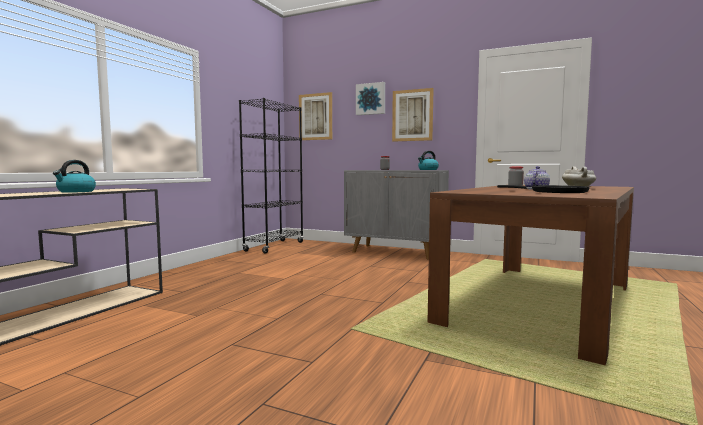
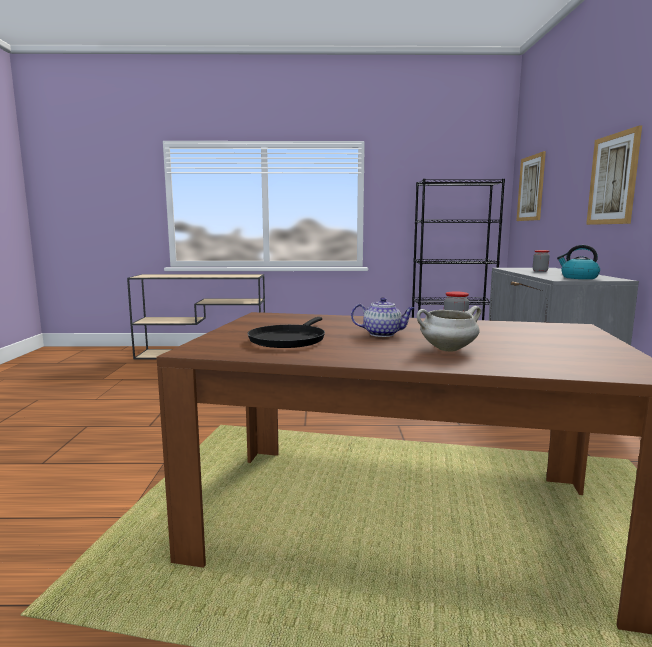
camera: 65 degrees right, 5 degrees up
(76, 191) = (209, 276): kettle -> none
(371, 99) = (575, 156): picture -> none

